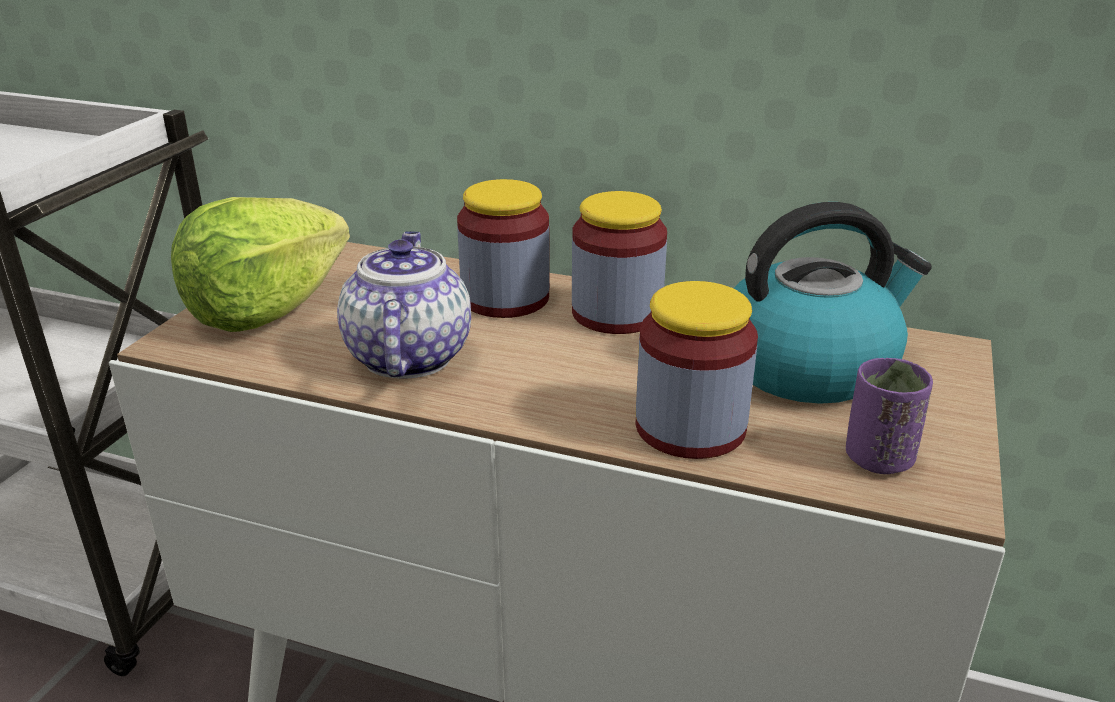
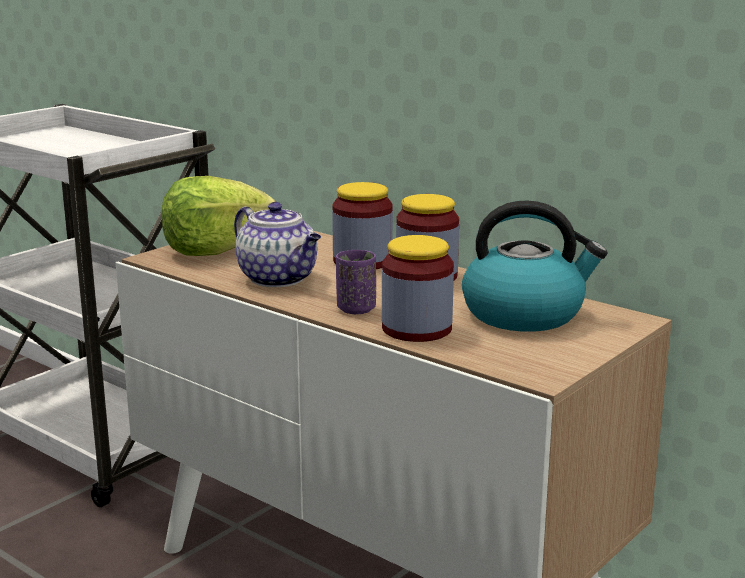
camera: 20 degrees right, 10 degrees down
(407, 356) = (279, 279): teapot -> teapot turned 120 degrees clockwise
(878, 459) = (517, 356): purple cup -> purple cup (356, 309)

